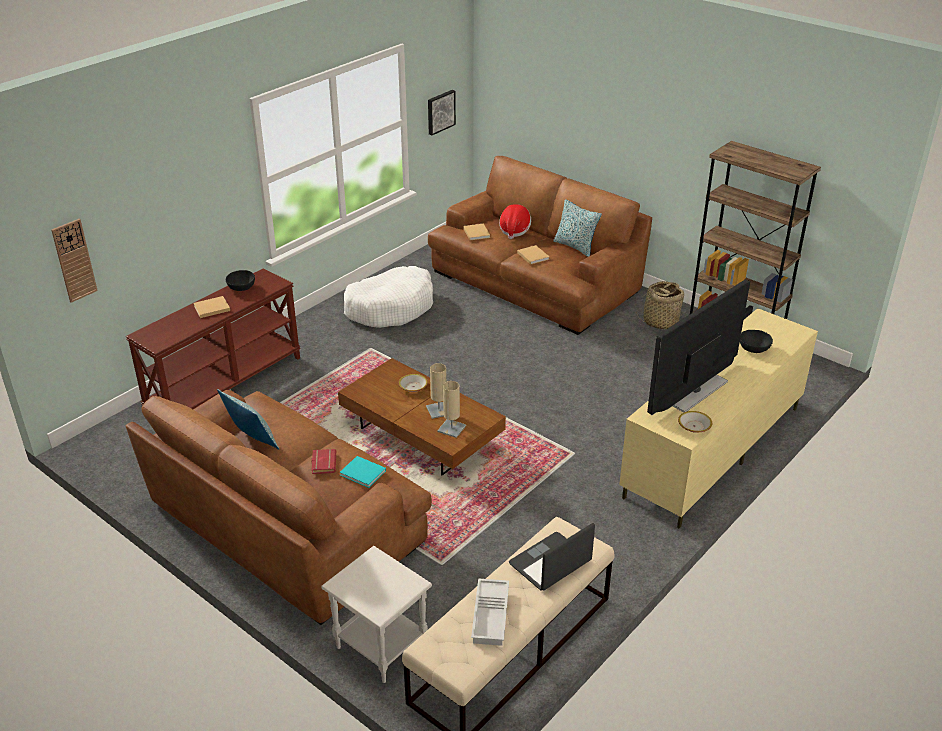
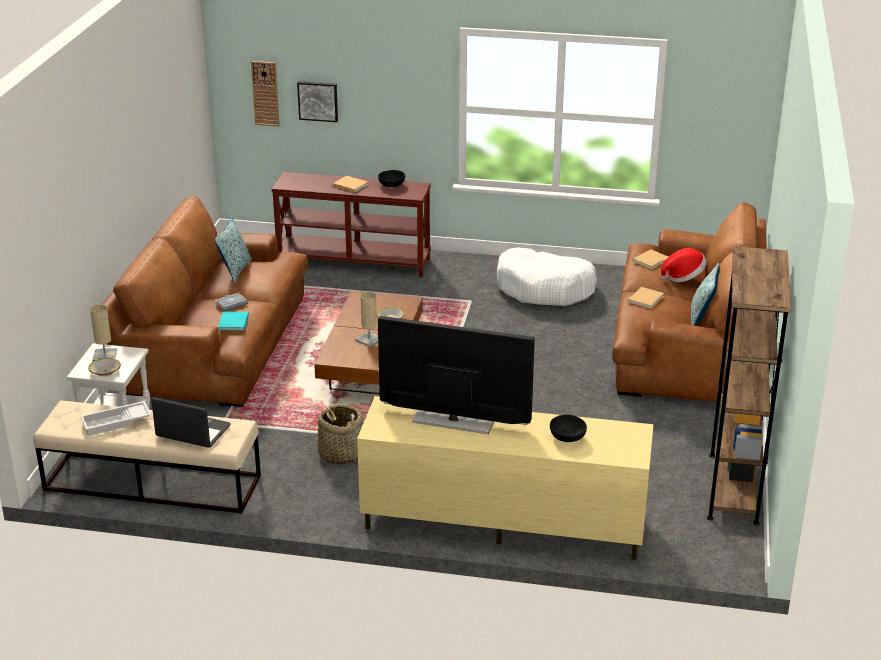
camera: 60 degrees right, 5 degrees down
(323, 463) = (231, 303): red book -> grey book
(440, 112) = (716, 132): picture -> picture (318, 100)
(451, 428) = (350, 352): beige table lamp -> beige table lamp (105, 355)
(660, 321) = (702, 435): basket -> basket (341, 453)
(694, 426) = (394, 431): bowl -> bowl (105, 371)

